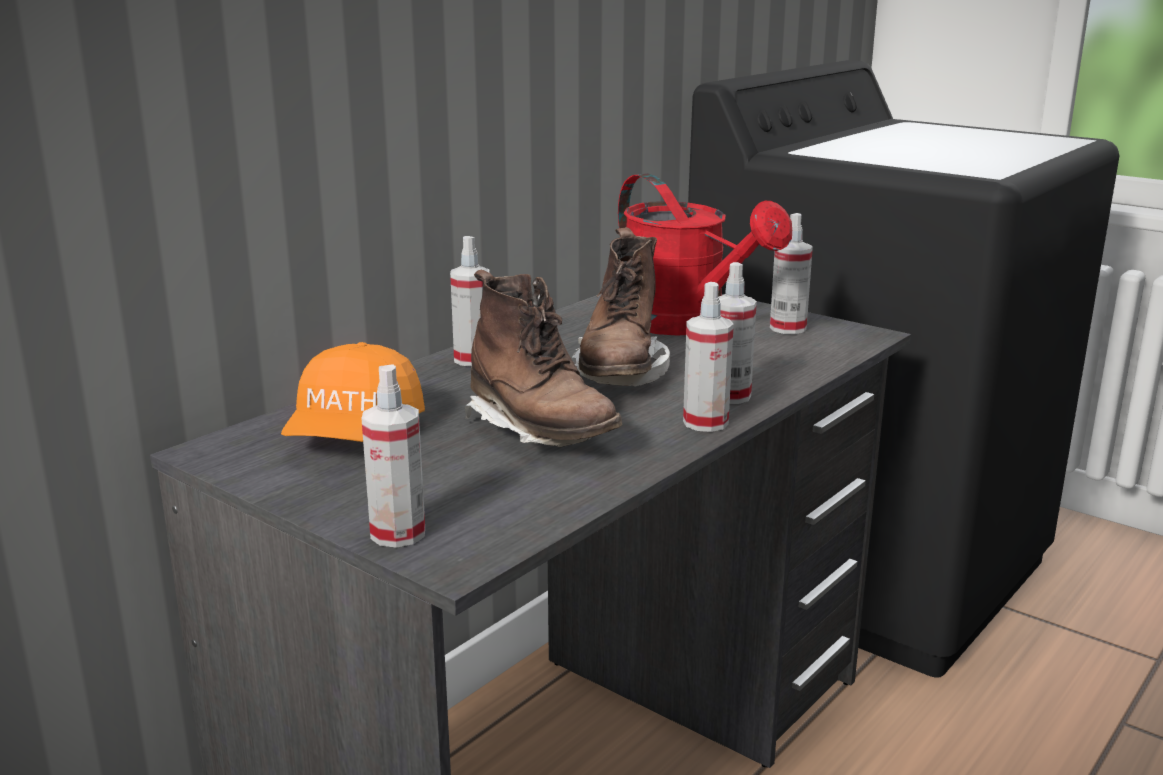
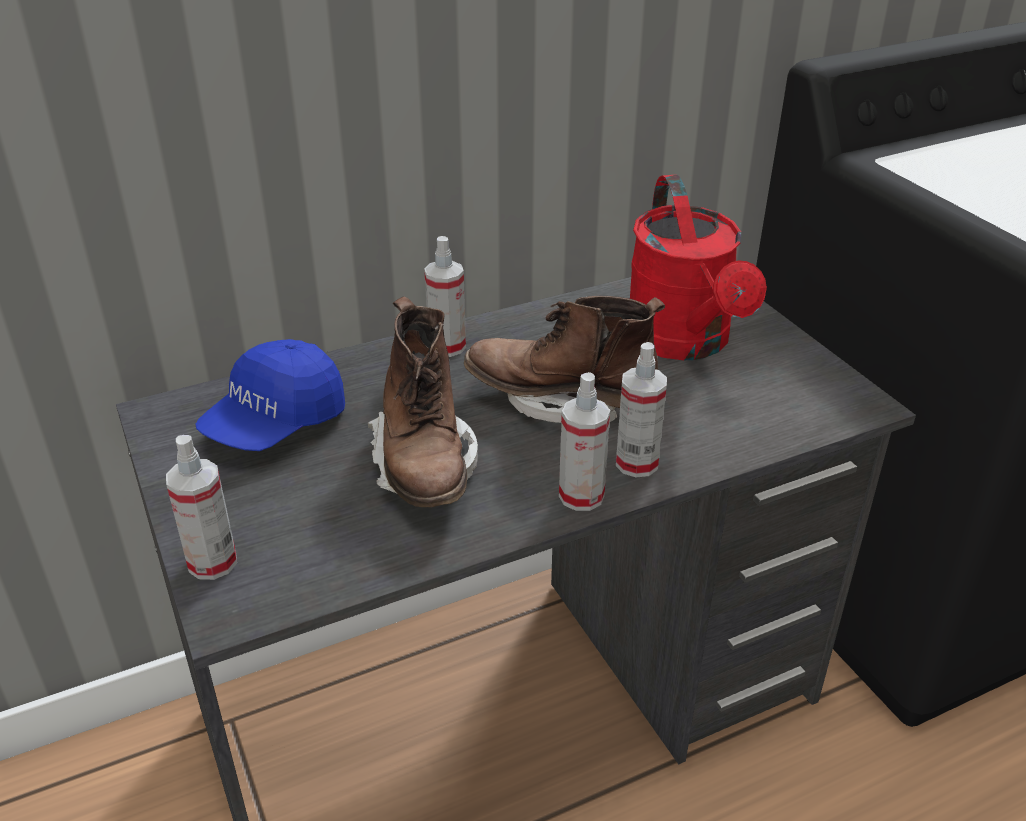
camera: 25 degrees right, 15 degrees up
(354, 434) = (275, 423): orange cap -> blue cap
(619, 374) = (560, 401): brown boot -> brown boot turned 75 degrees clockwise
(788, 328) = (785, 373): spray bottle -> none

